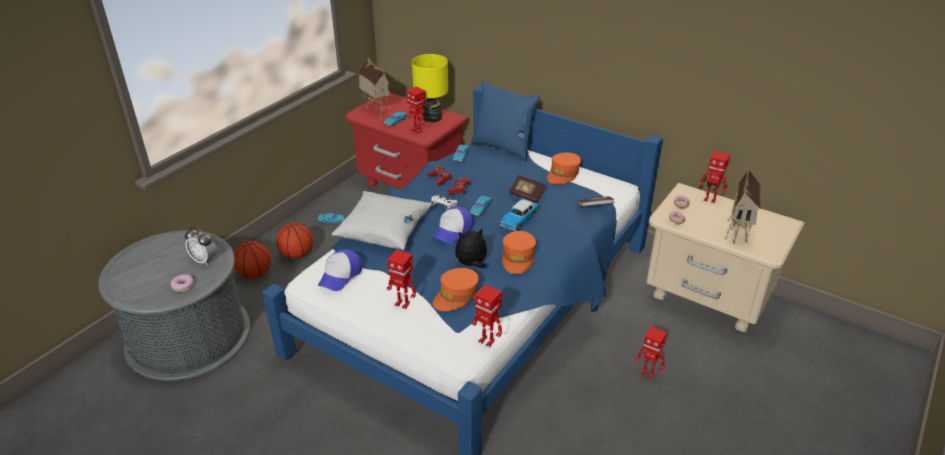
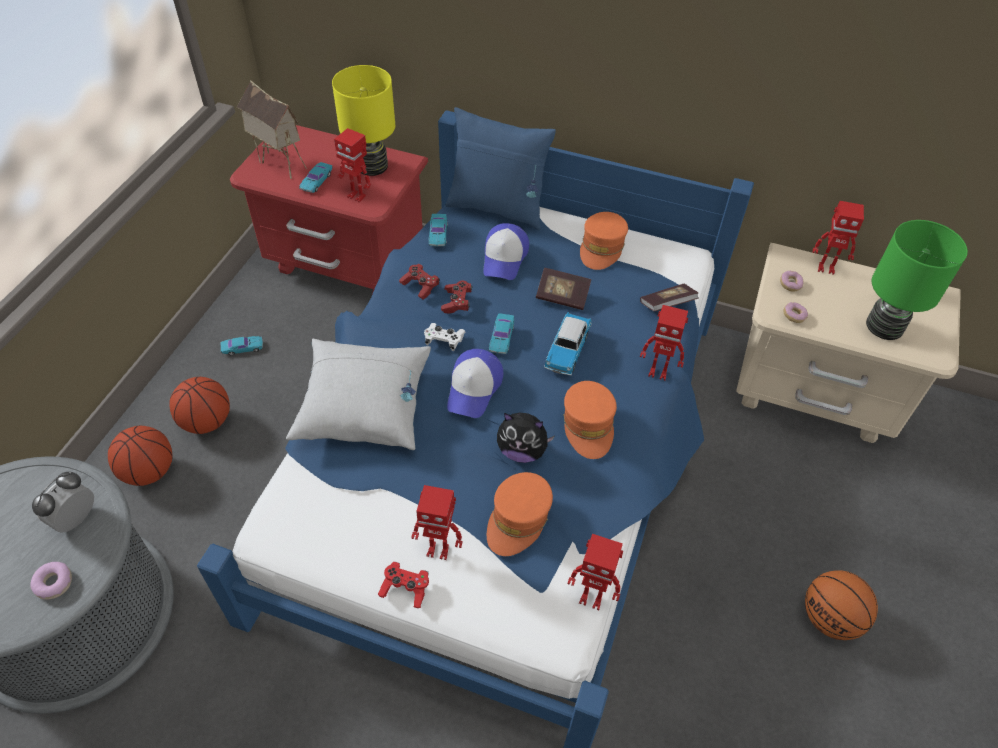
camera: 15 degrees left, 15 degrees up
(204, 260) = (76, 519): alarm clock -> alarm clock turned 105 degrees clockwise
(340, 275) = (322, 513): cap -> cap (504, 258)
(376, 318) = (405, 588): none -> red game controller
(471, 264) = (522, 451): plush toy -> plush toy turned 135 degrees counterclockwise
(647, 374) = (772, 540): toy robot -> toy robot (658, 372)
(673, 424) = (829, 618): none -> basketball
(738, 234) = (884, 327): toy house -> green table lamp

